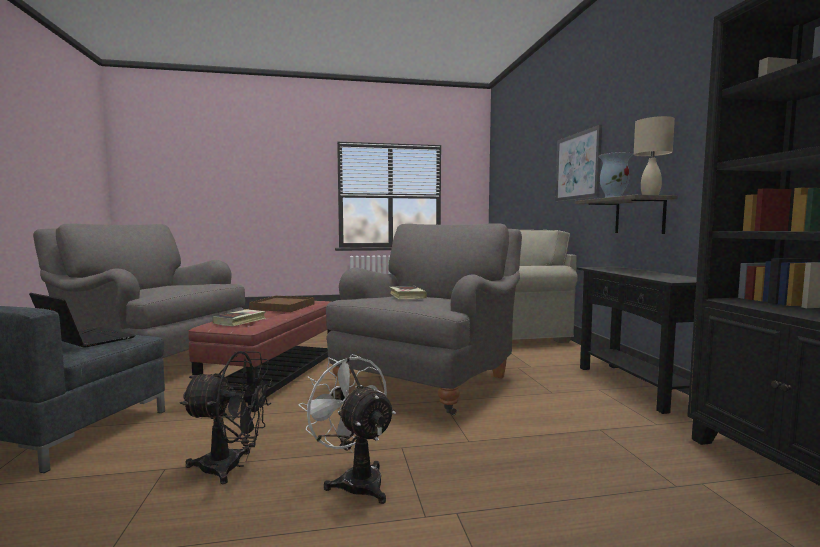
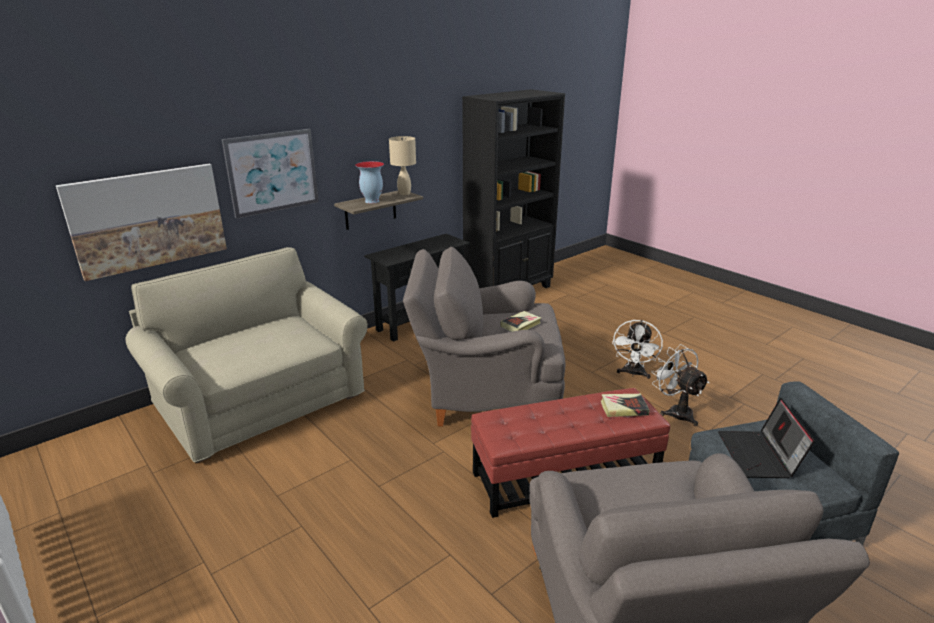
camera: 120 degrees left, 20 degrees up
(231, 466) = (676, 411): black fan -> white fan
(282, 306) = (548, 421): brown tray -> none
(530, 194) = (148, 219): none -> picture

